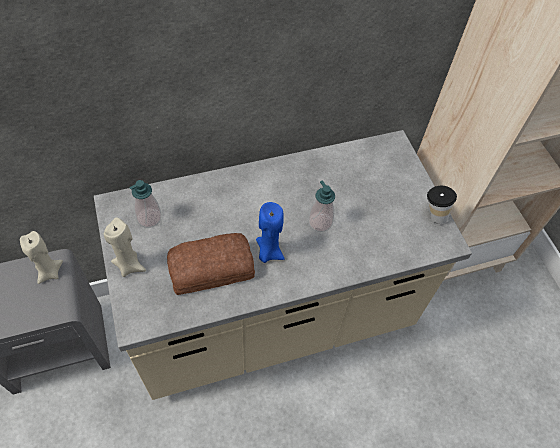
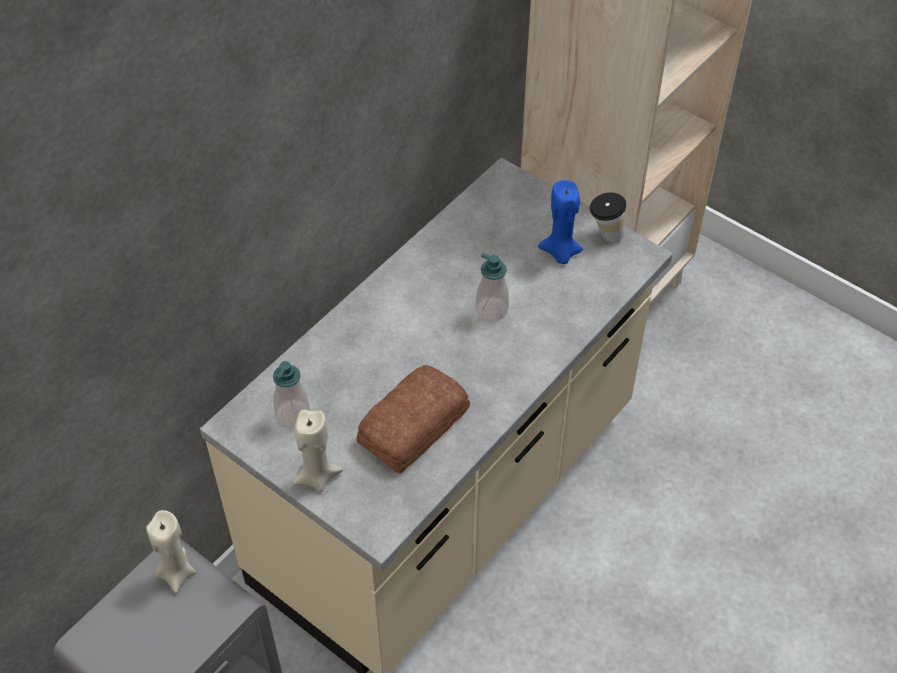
camera: 30 degrees left, 5 degrees down
(268, 252) = (462, 373): blue candle -> blue candle (560, 253)

